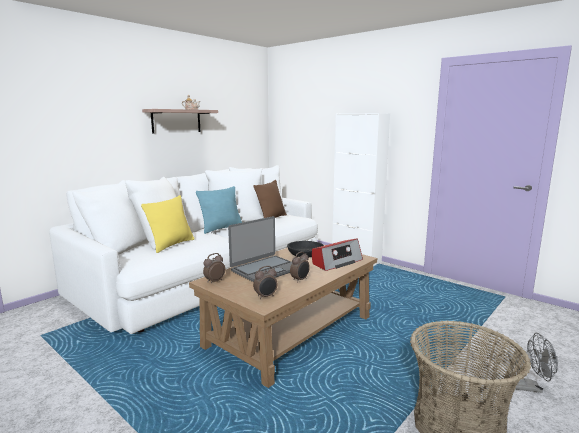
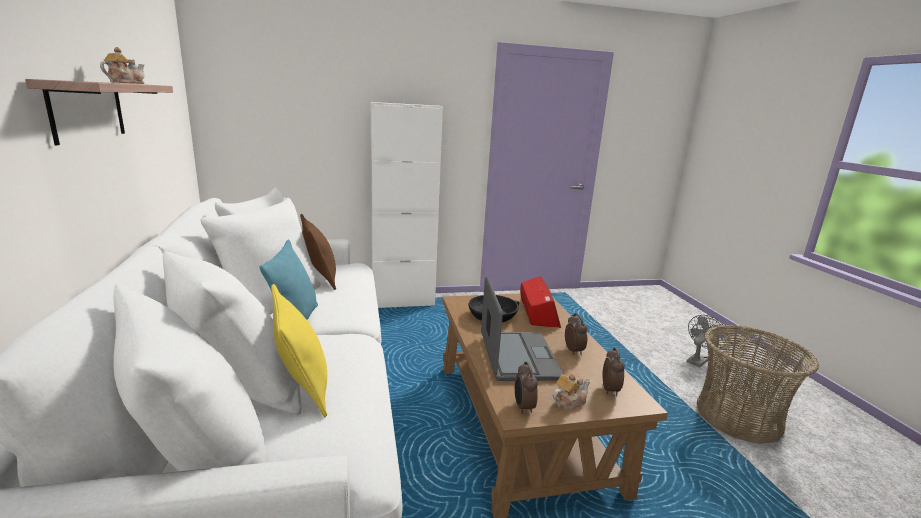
camera: 55 degrees left, 5 degrees up
(235, 289) = (569, 402): none -> teapot

